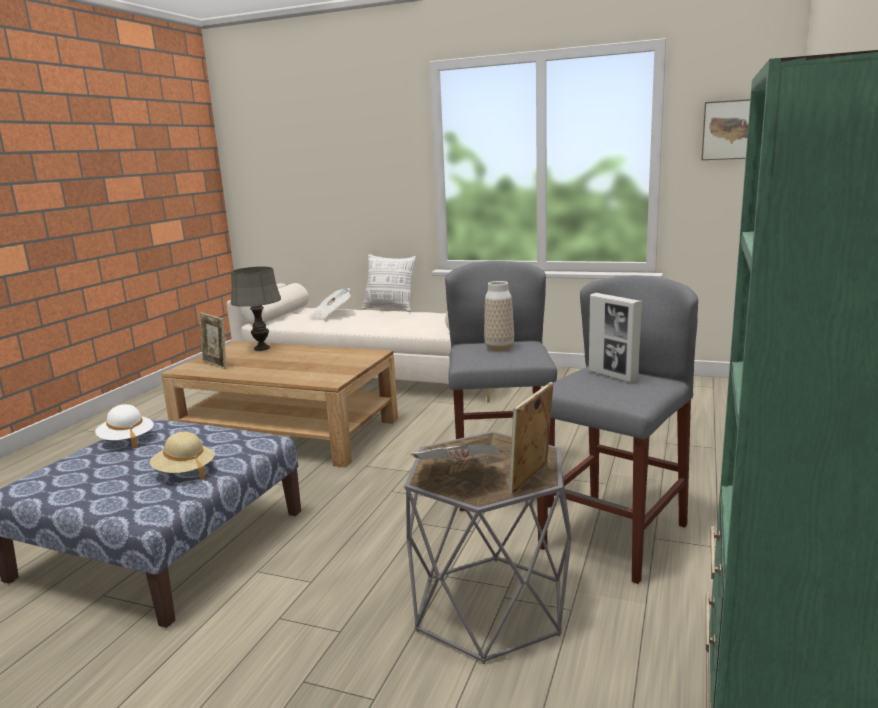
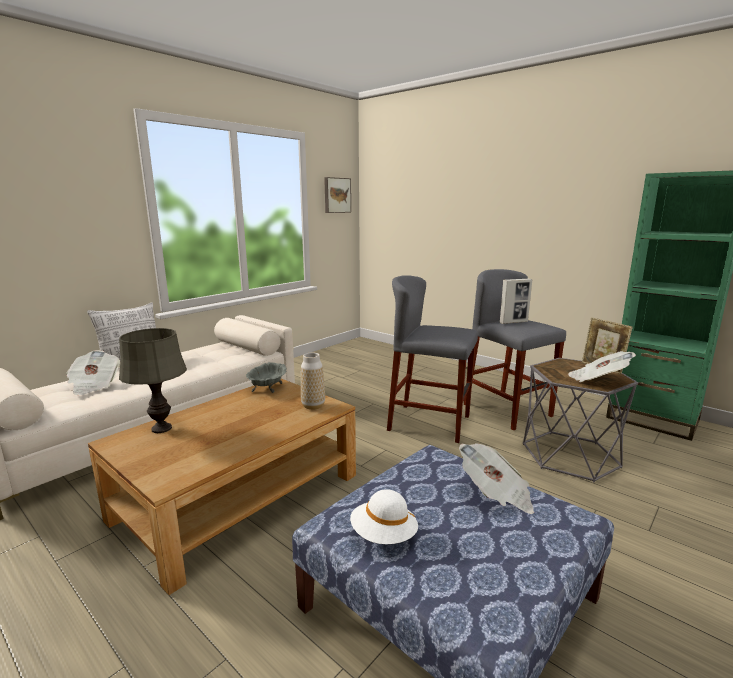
camera: 70 degrees left, 0 degrees up
(184, 472) = (496, 495): beige hat -> newspaper
(216, 364) = (184, 459): picture frame -> none
(361, 353) = (267, 387): none -> grey bowl
(499, 348) = (440, 330): vase -> vase (313, 406)

